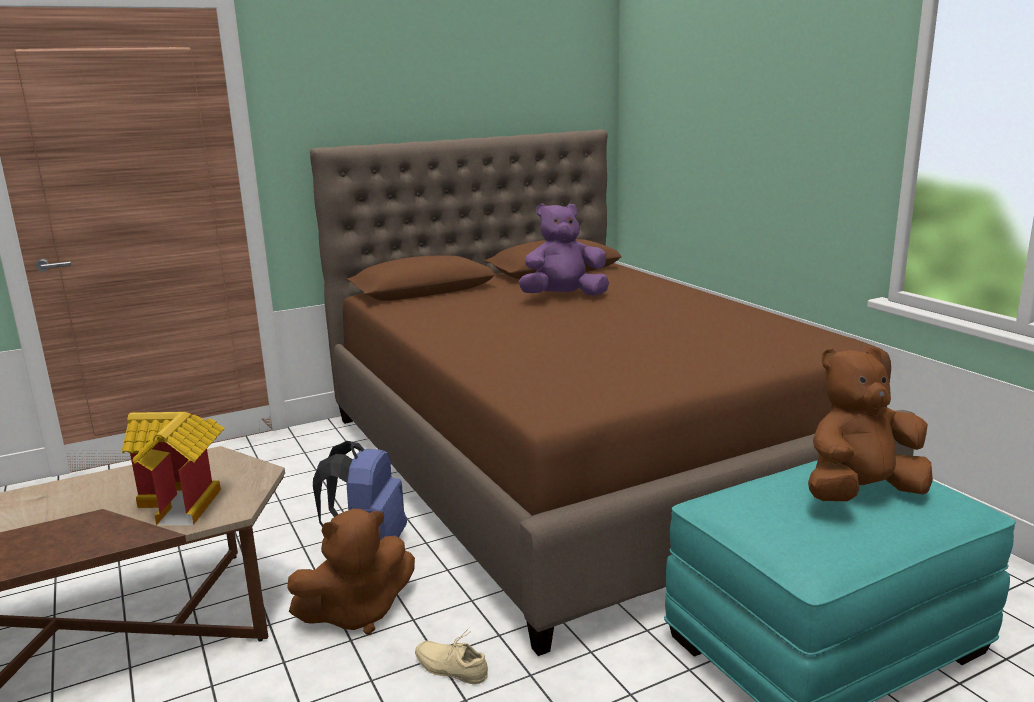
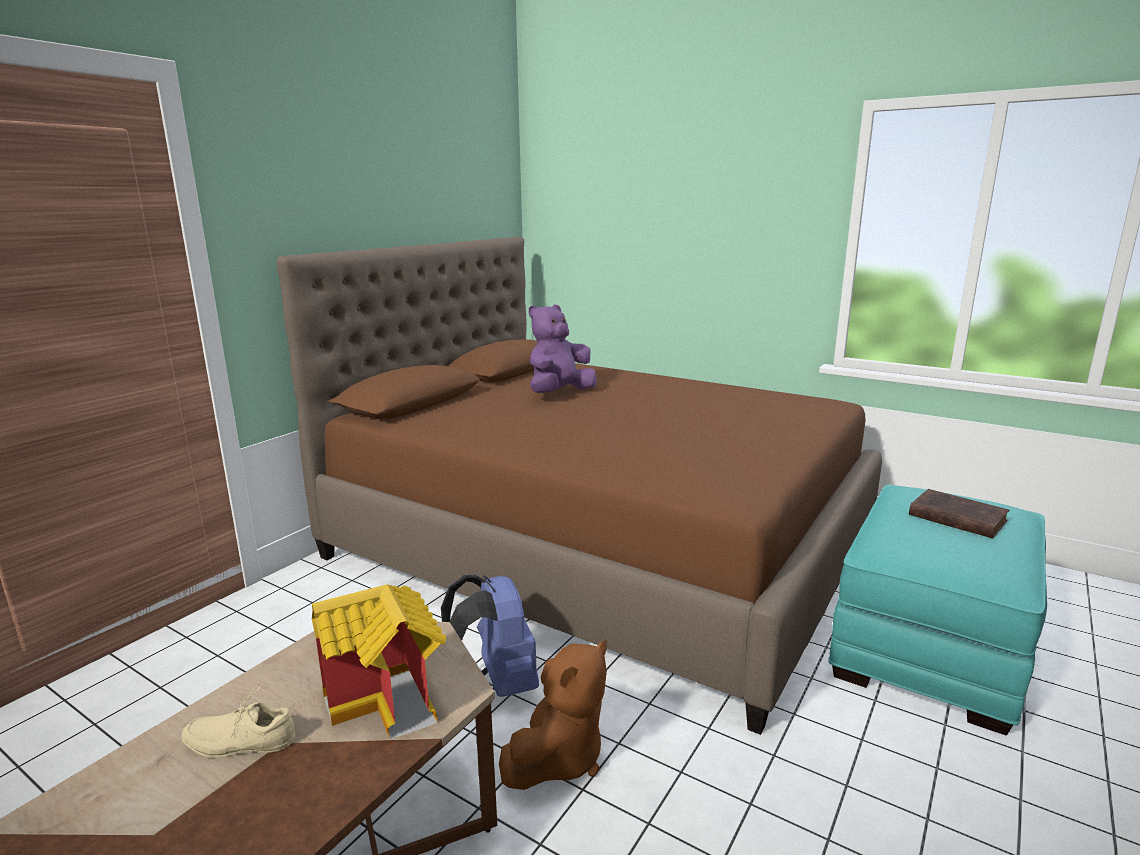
camera: 30 degrees left, 0 degrees up
(452, 666) = (704, 775): beige shoe -> beige shoe (242, 739)
(860, 494) = (954, 517): brown plush toy -> brown book

